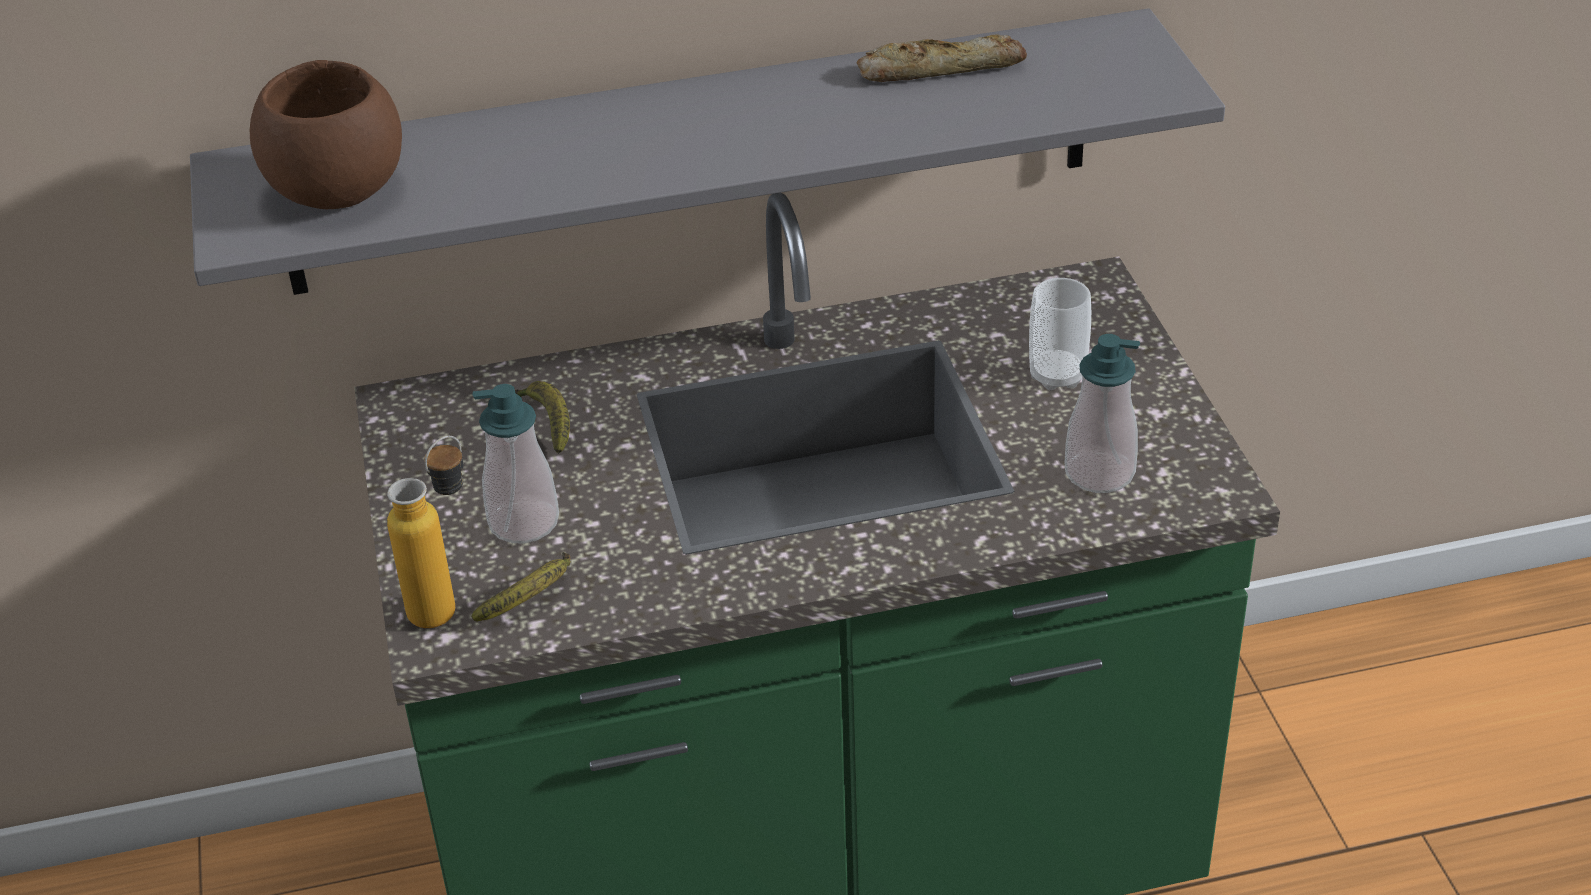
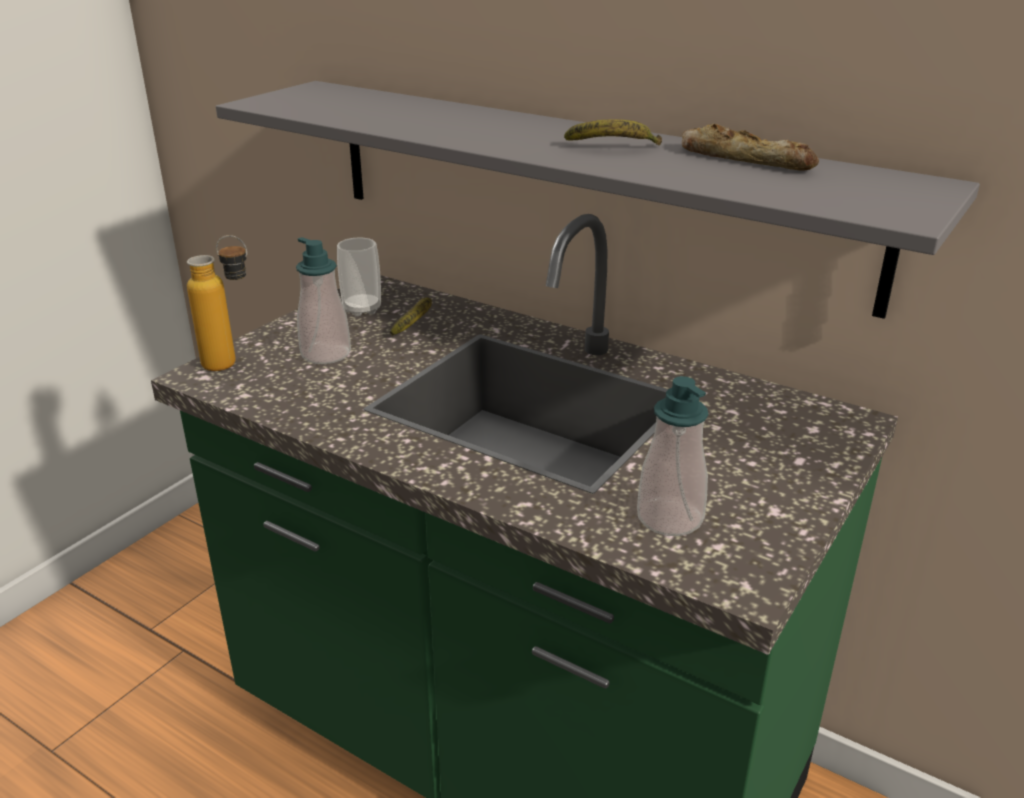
camera: 45 degrees right, 10 degrees down
(336, 192) = (328, 103): brown bowl -> none
(532, 599) = (264, 384): banana -> banana (614, 148)
(1057, 376) = (736, 452): cup -> cup (362, 309)

